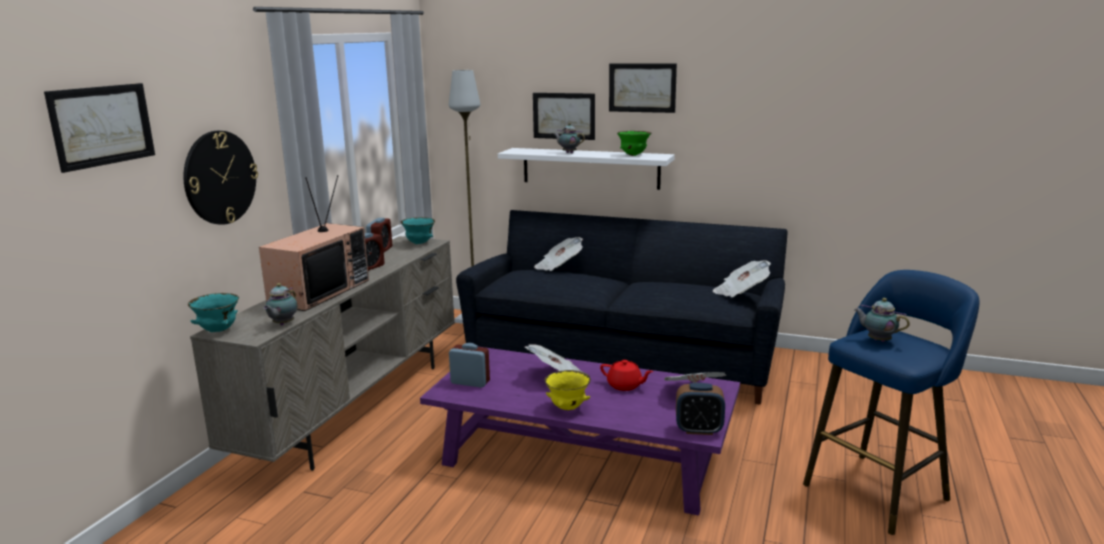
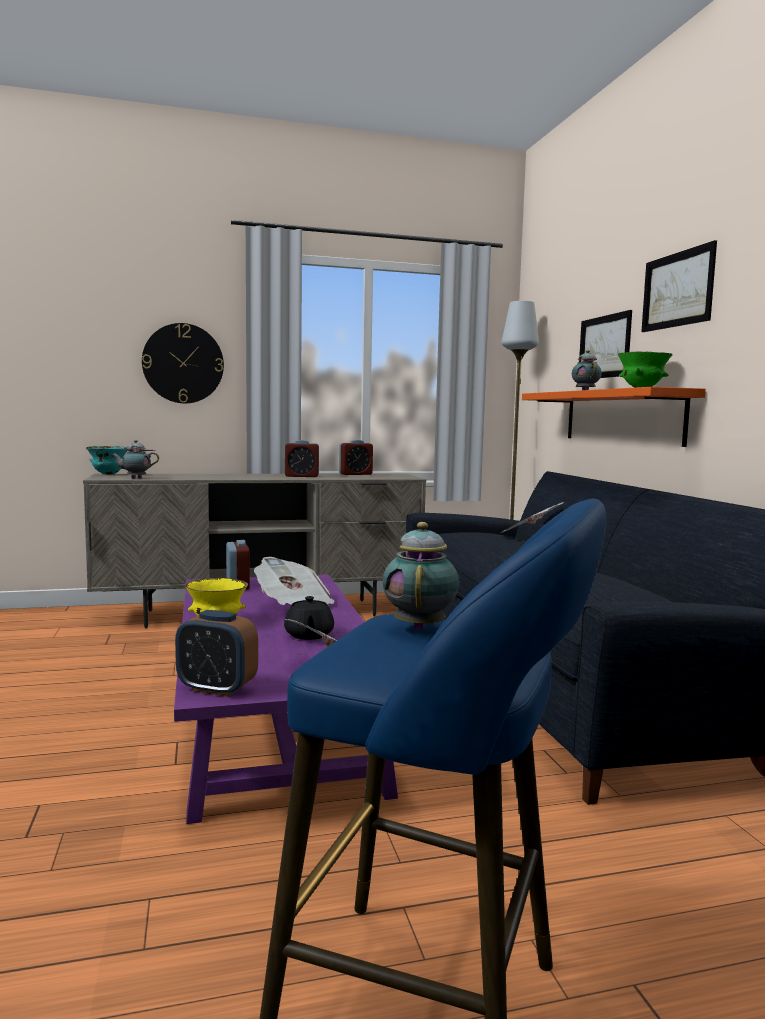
camera: 55 degrees right, 10 degrees down
(102, 125) = (71, 300): picture -> none
(319, 291) = (223, 476): television -> none
(419, 243) = (396, 476): turquoise bowl -> none
(590, 168) = (621, 417): white shelf -> orange shelf
(625, 386) = (308, 635): red teapot -> black teapot
(699, 430) = (217, 688): alarm clock -> alarm clock turned 45 degrees counterclockwise
(740, 292) = (651, 601): newspaper -> none

